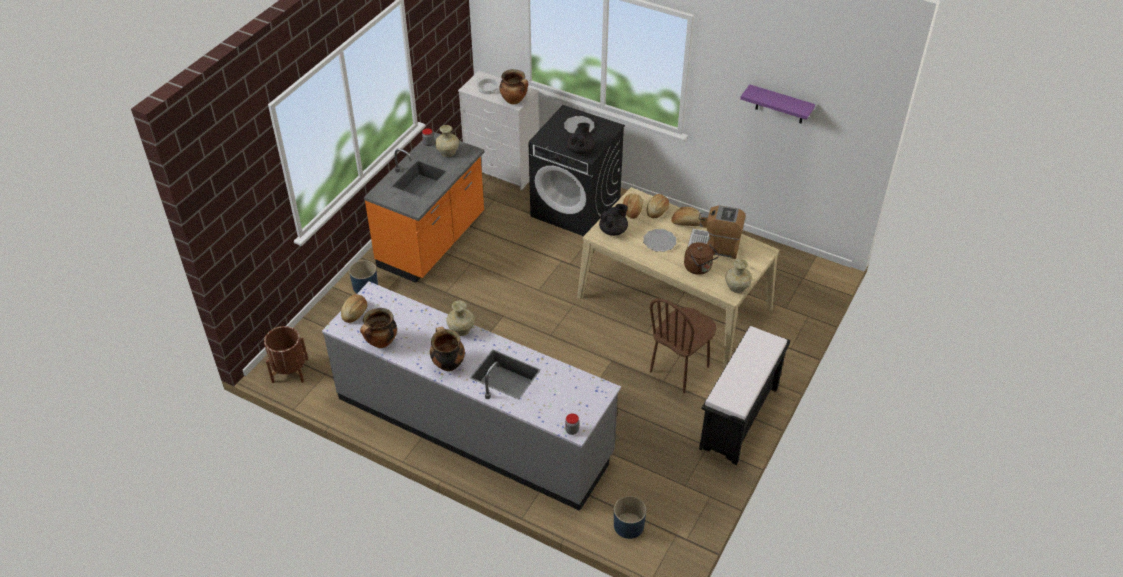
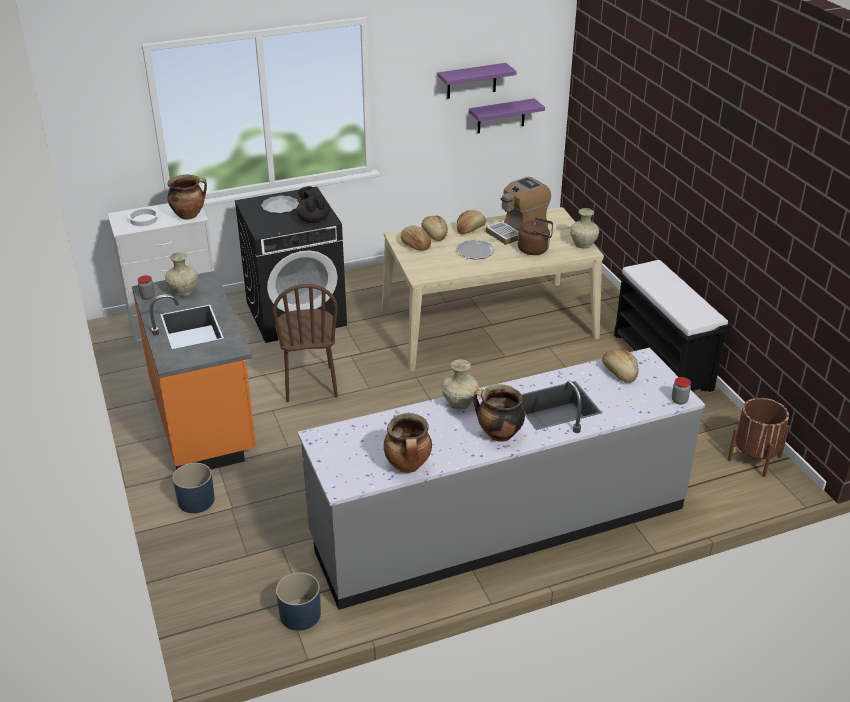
camera: 50 degrees left, 10 degrees down
(290, 370) = (241, 631): brown planter -> brown planter (754, 458)
(355, 312) = (335, 464): bread -> bread (619, 373)
(613, 230) = (427, 266): black teapot -> none
(628, 526) = (728, 487): blue planter -> blue planter (300, 615)
(679, 369) = (571, 362): brown chair -> brown chair (310, 384)
(804, 146) = (501, 116): none -> purple shelf

